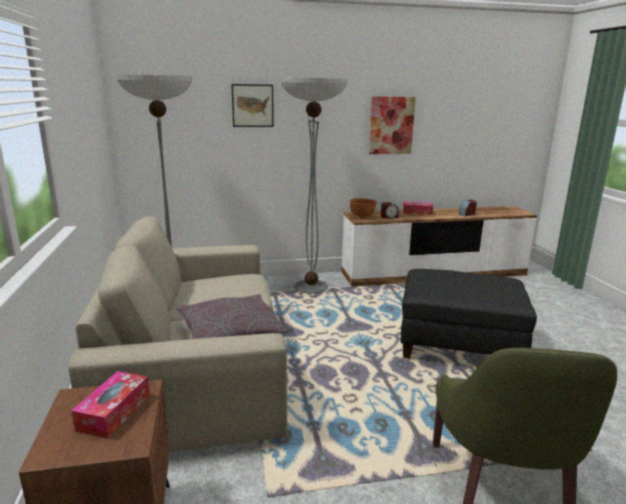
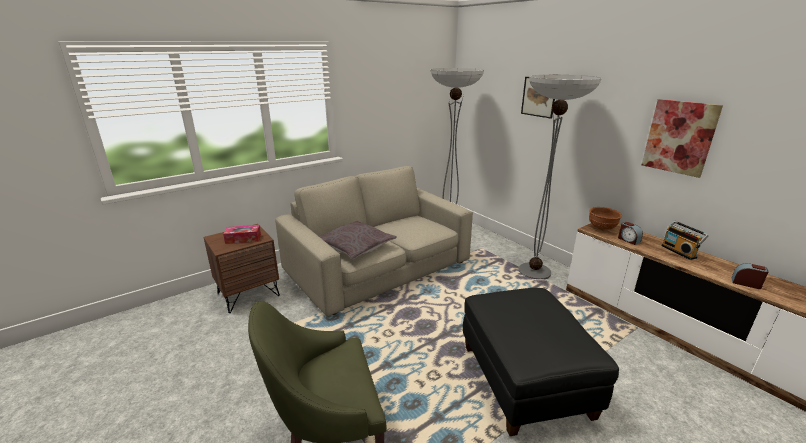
camera: 65 degrees right, 5 degrees up
(417, 212) = (679, 251): tissue box -> radio

